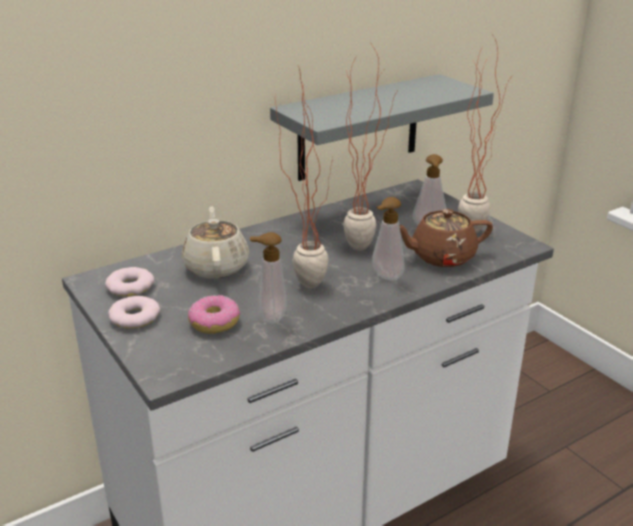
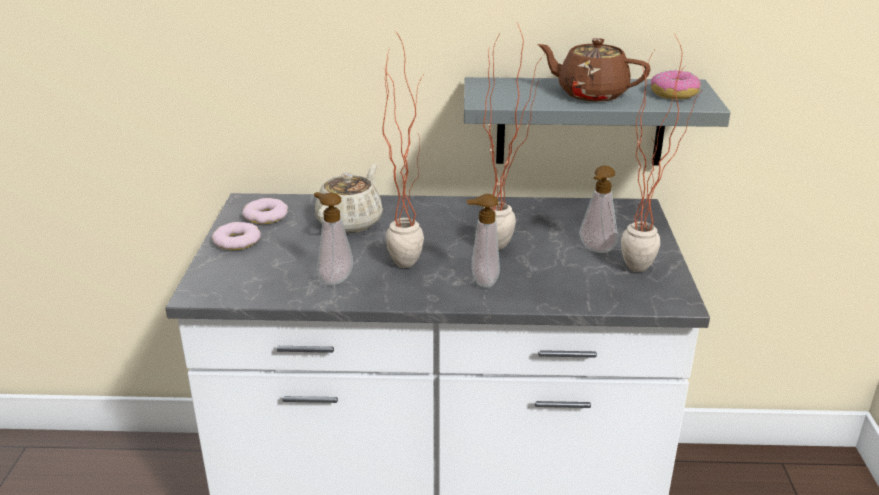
camera: 35 degrees right, 0 degrees up
(214, 322) = (286, 267): donut -> donut (674, 93)
(441, 257) = (566, 282): brown teapot -> brown teapot (590, 94)

